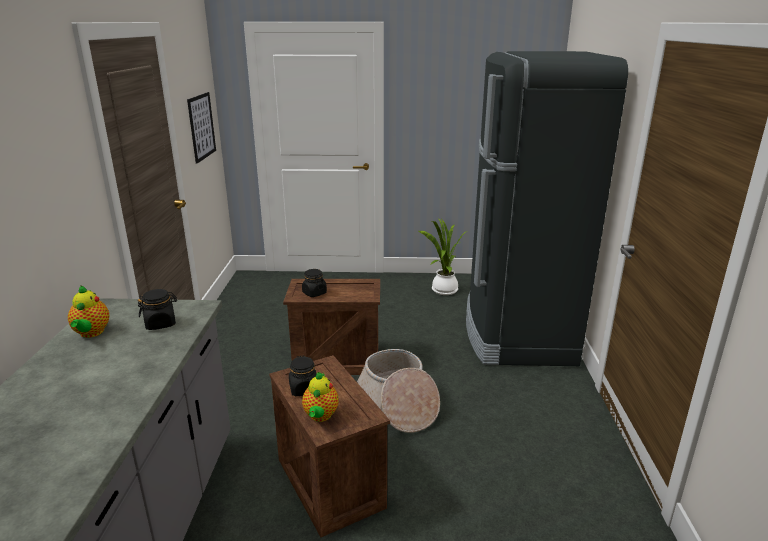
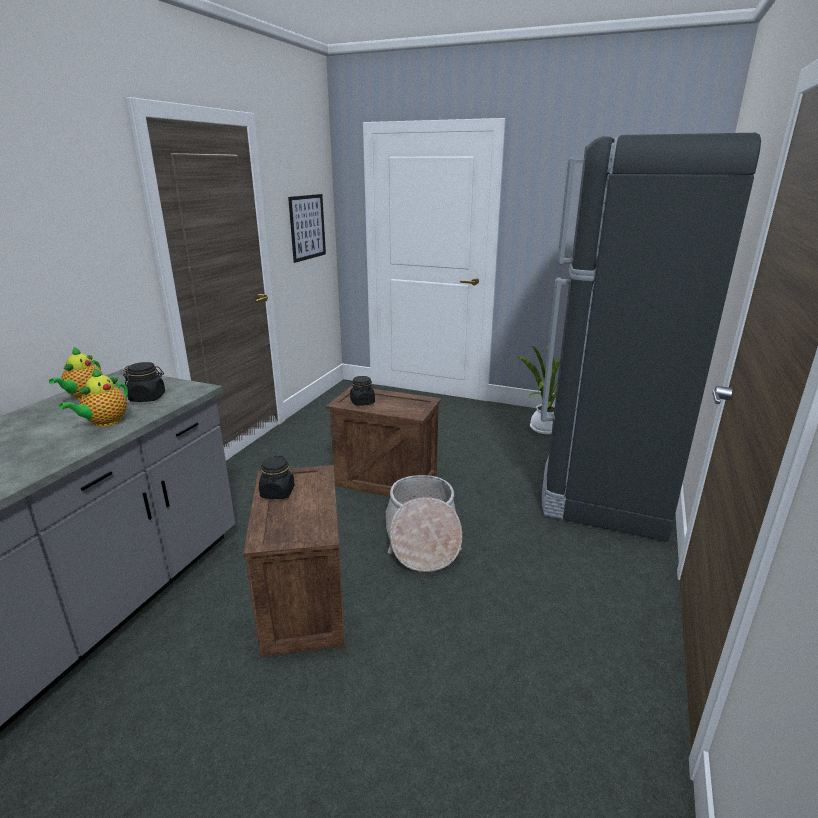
camera: 20 degrees right, 0 degrees up
(320, 416) = (271, 523): teapot -> teapot (105, 423)

